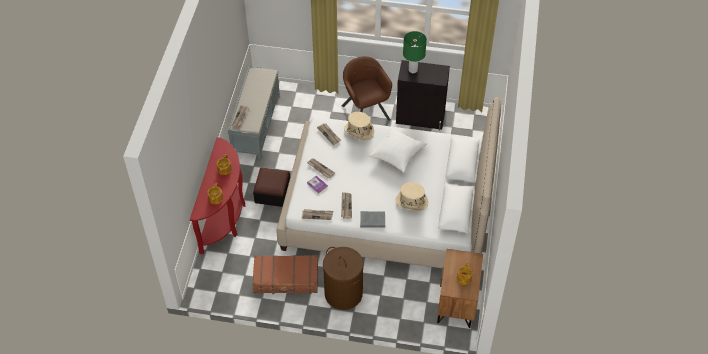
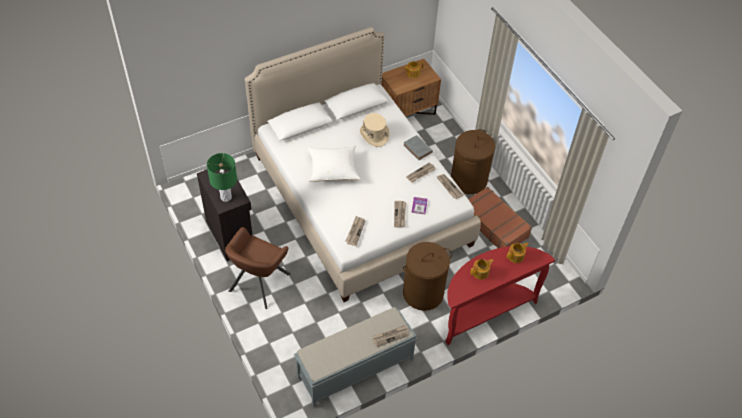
camera: 130 degrees left, 0 degrees up
(272, 193) = (423, 293): ottoman -> brown laundry basket
(359, 131) = (330, 212): beige hat -> none

